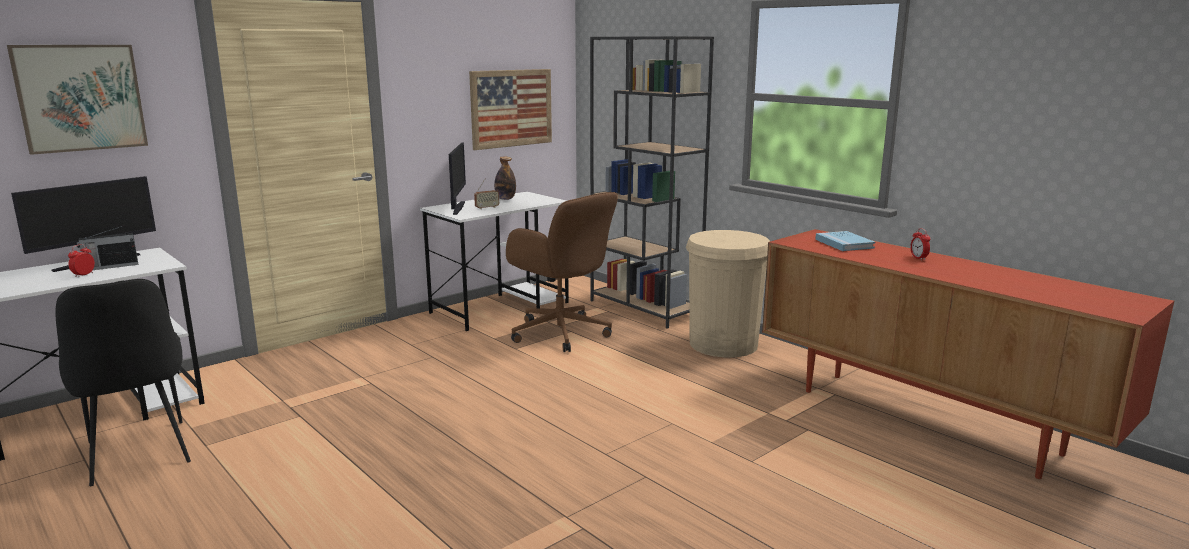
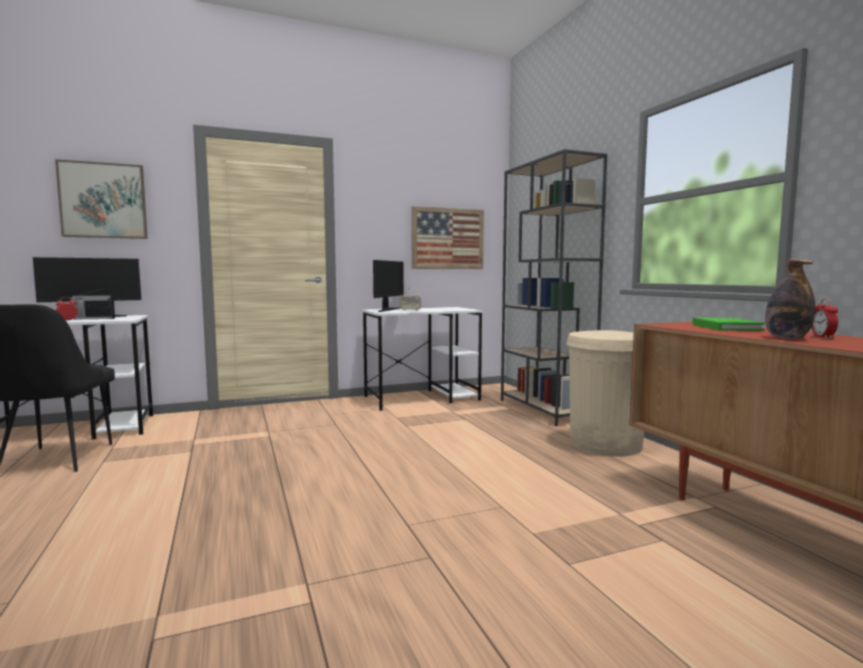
camera: 20 degrees right, 10 degrees down
(505, 199) = (433, 308): bottle -> bottle (787, 338)
(561, 334) = (455, 420): brown office chair -> none
(844, 243) = (726, 327): blue book -> green book

